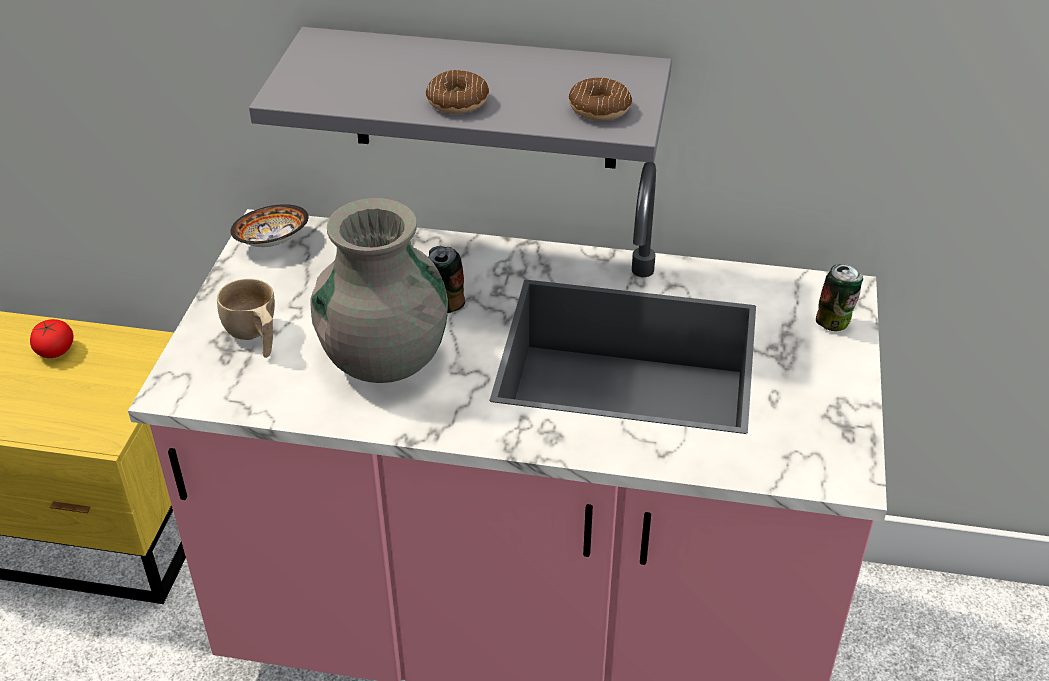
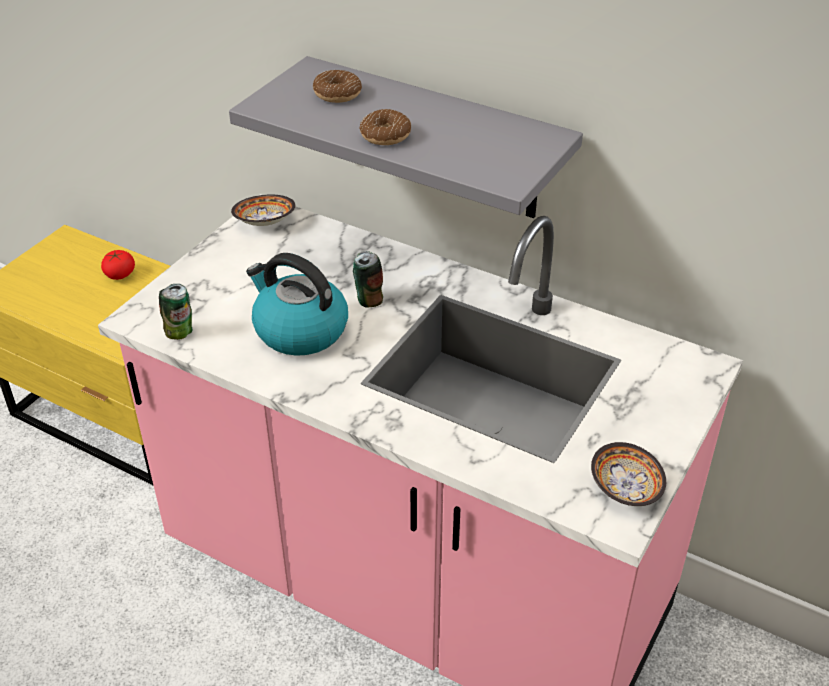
camera: 20 degrees right, 0 degrees up
(254, 337) = (213, 292): beige cup -> none
(384, 358) = (299, 330): grey vase -> kettle
(599, 109) = (494, 162): donut -> donut (337, 94)
(834, 322) = (682, 390): can -> can (180, 332)
(834, 441) = (625, 489): none -> bowl

